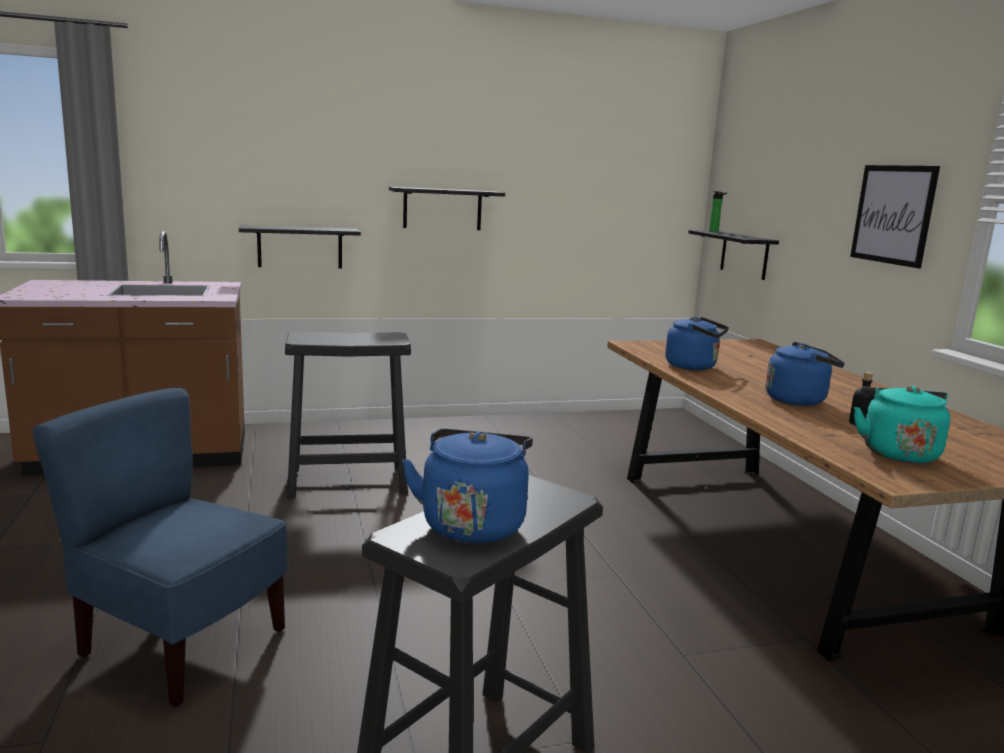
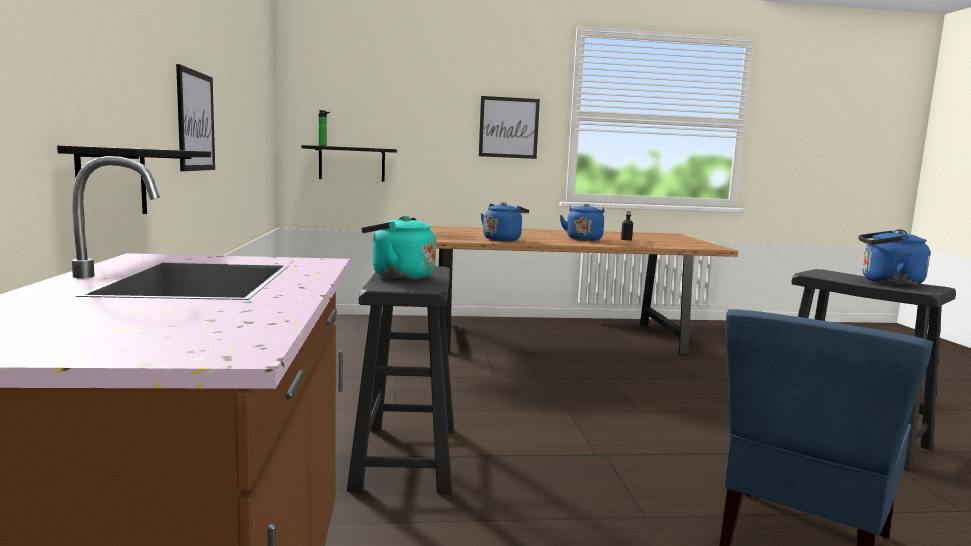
camera: 80 degrees left, 5 degrees down
(442, 209) = (195, 121): black shelf -> picture
(896, 452) = (674, 242): turquoise kettle -> turquoise kettle (398, 276)

